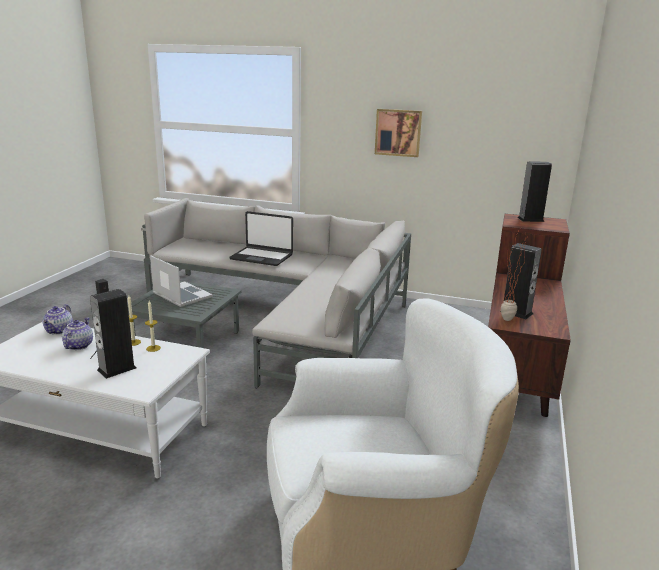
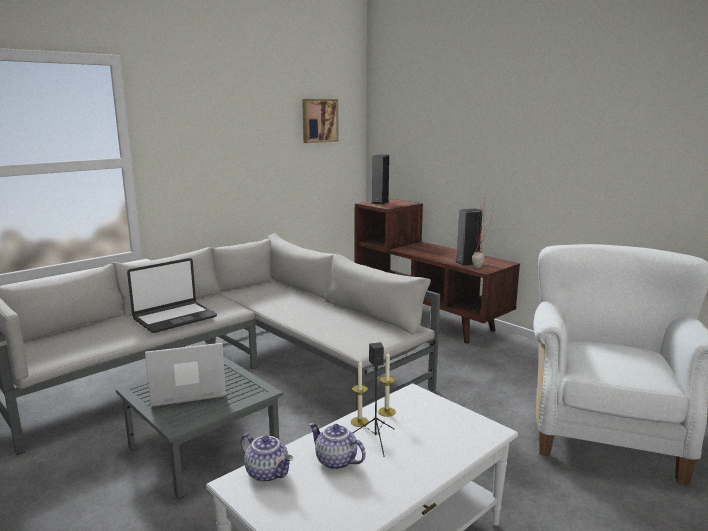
camera: 60 degrees left, 5 degrees down
(117, 369) = (426, 441): speaker -> none
(398, 132) = (239, 147): picture -> picture (319, 120)

